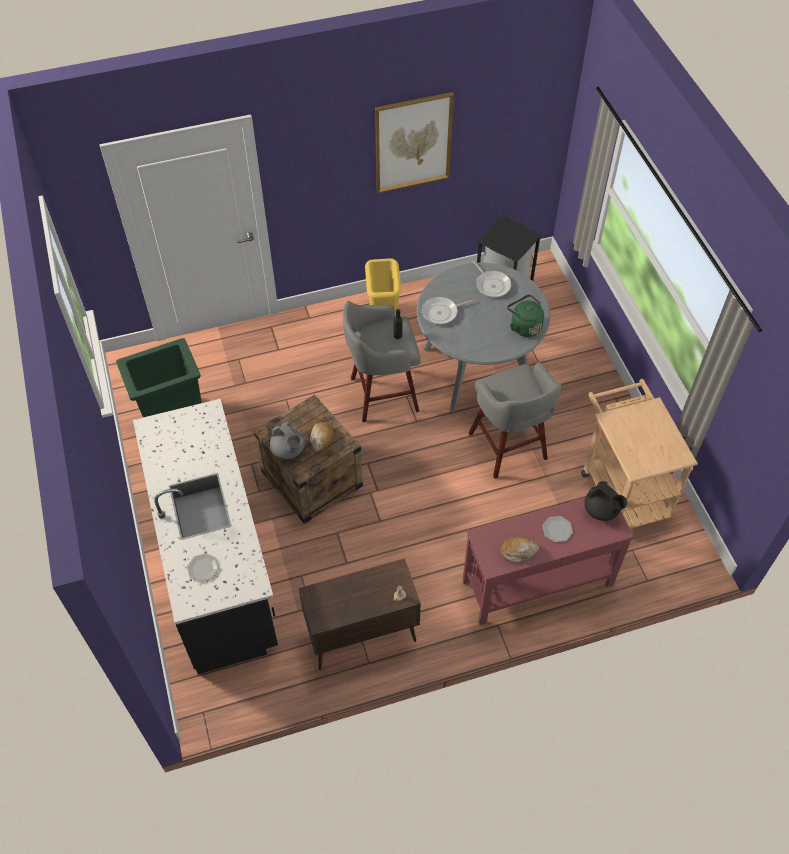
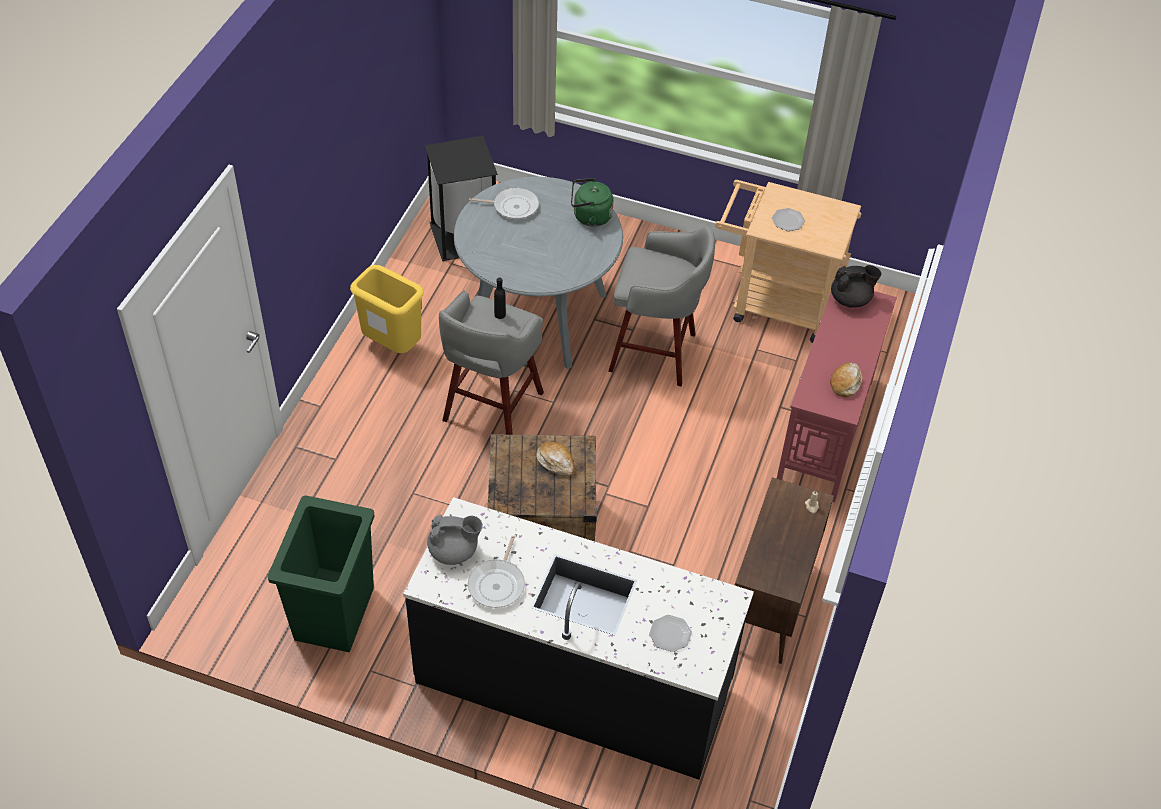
camera: 55 degrees left, 5 degrees down
(288, 450) = (544, 498): grey teapot -> grey teapot (454, 551)
(413, 142) = (346, 106): picture -> none
(442, 312) = (508, 263): frying pan -> frying pan (498, 584)
(557, 529) = (845, 341): plate -> plate (788, 220)

